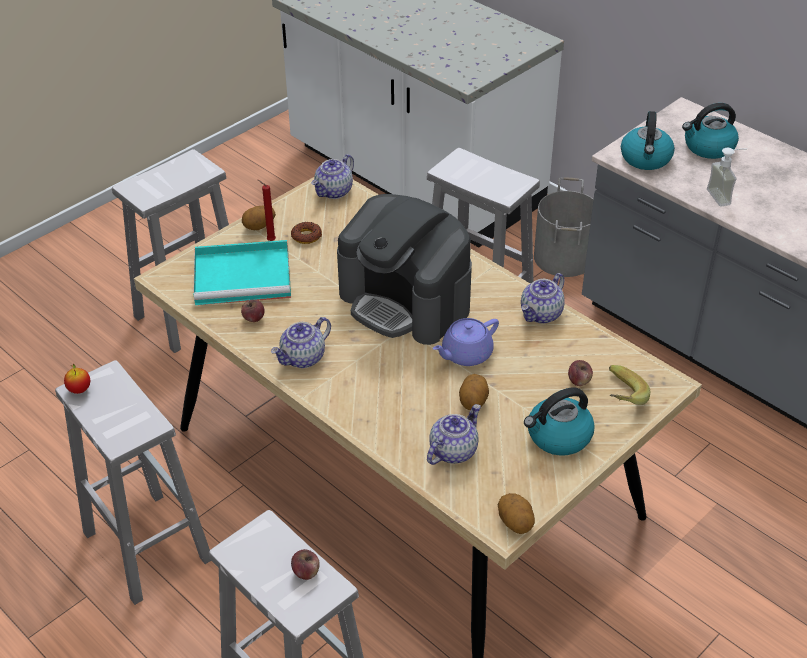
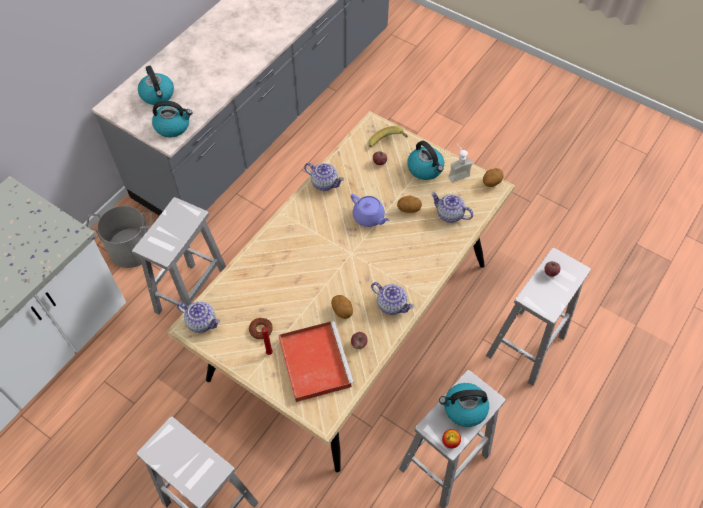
camera: 100 degrees left, 15 degrees up
(118, 412) = (464, 408): none -> kettle
(245, 276) = (313, 361): turquoise tray -> red tray
(259, 227) = (253, 365): potato -> potato (342, 311)
(406, 301) = (325, 255): coffee machine -> none
(724, 196) = (213, 88): soap dispenser -> soap dispenser (456, 173)

